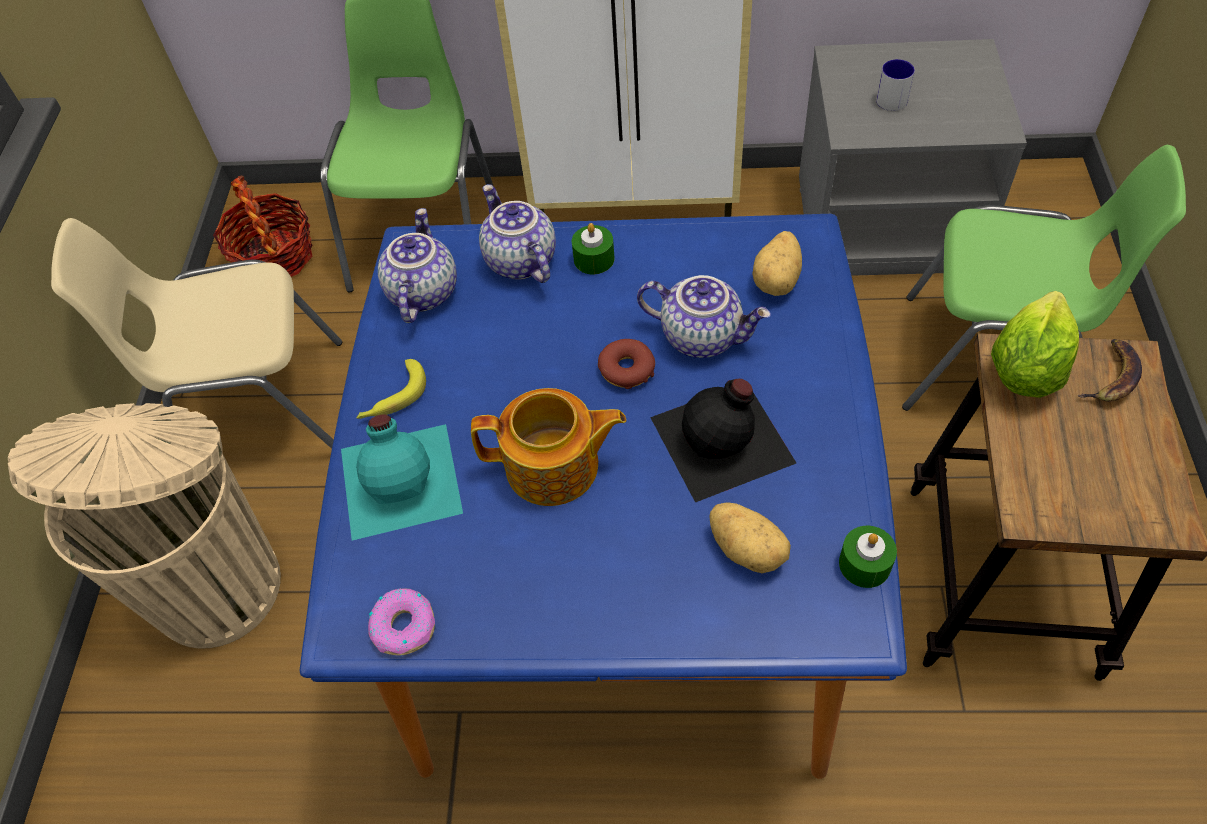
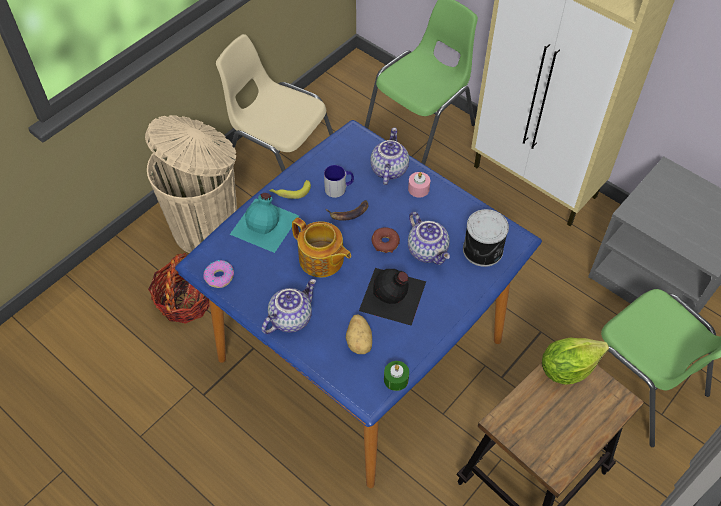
camera: 35 degrees right, 0 degrees up
(274, 256) = (346, 96): basket -> basket (185, 300)
(421, 292) = (339, 156): teapot -> teapot (290, 318)
(594, 259) = (418, 189): green candle -> pink candle
(778, 280) = (483, 250): potato -> can
(894, 97) = (674, 209): mug -> mug (339, 188)
(1112, 376) = (603, 399): banana -> banana (349, 212)

